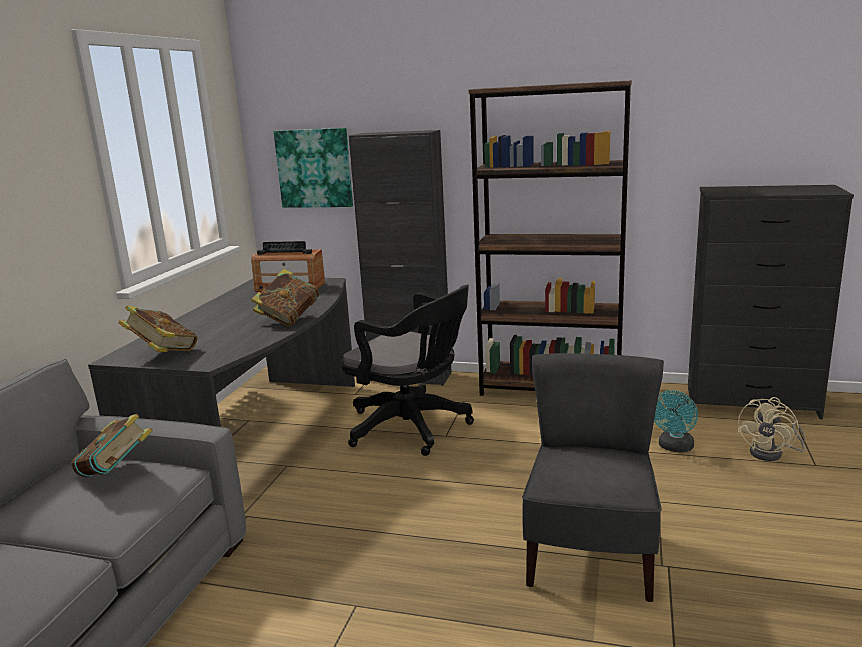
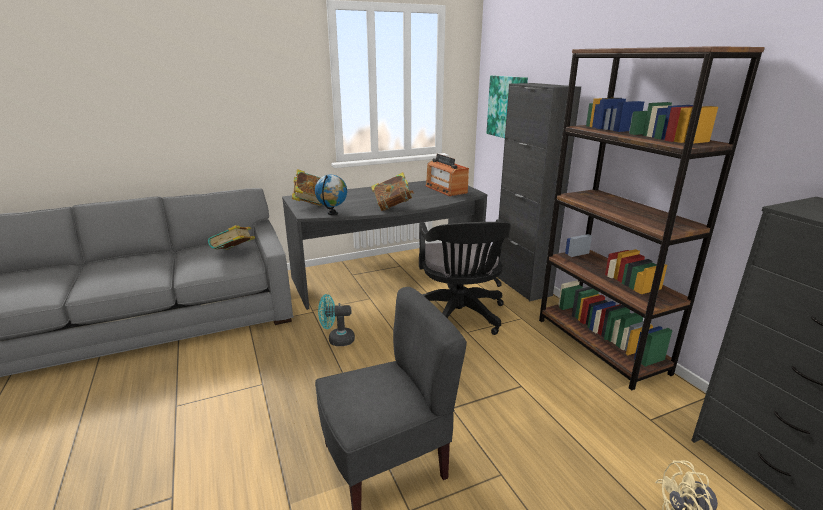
camera: 50 degrees right, 5 degrees up
(238, 350) = (332, 213): none -> globe
(674, 448) = (603, 453): turquoise fan -> turquoise fan (337, 340)

